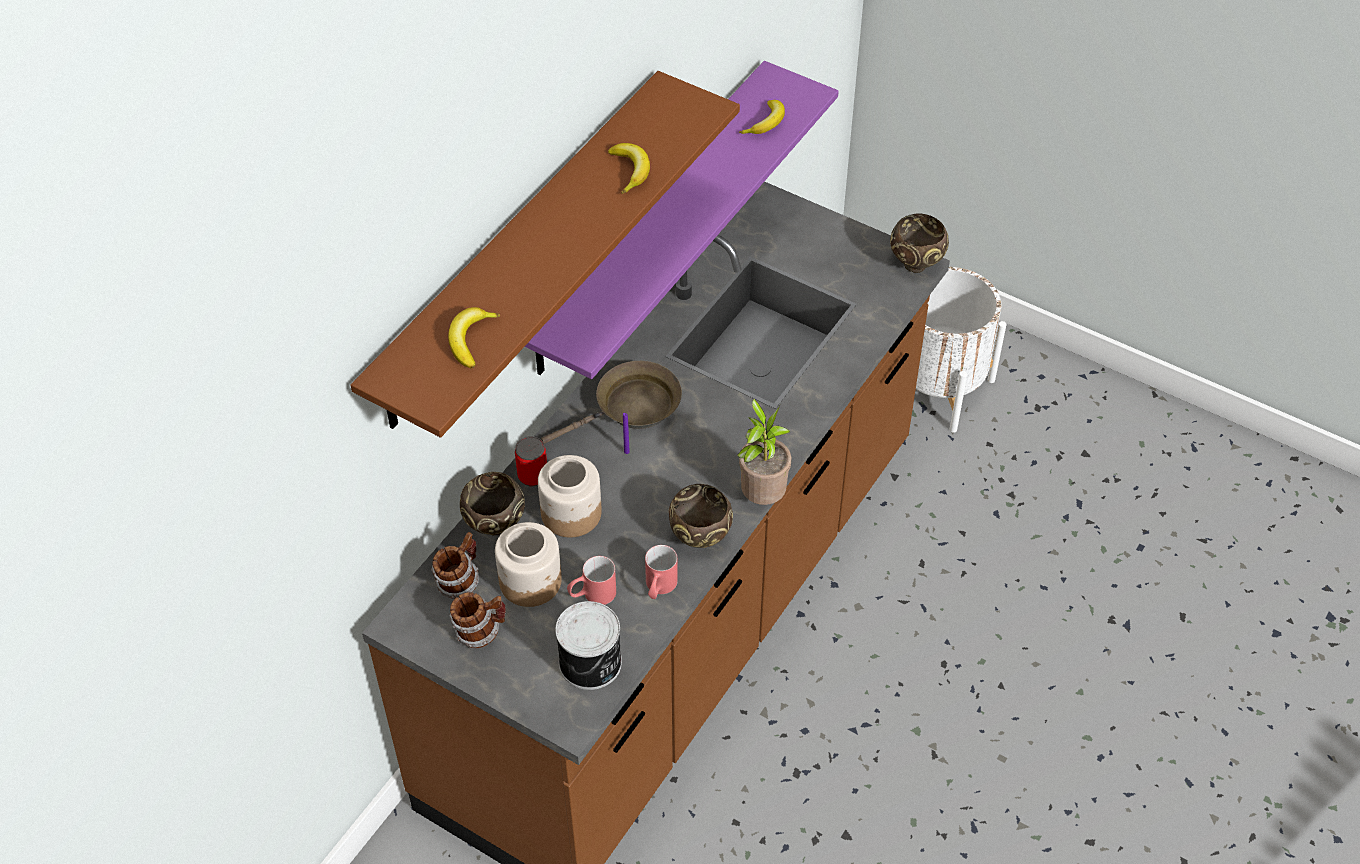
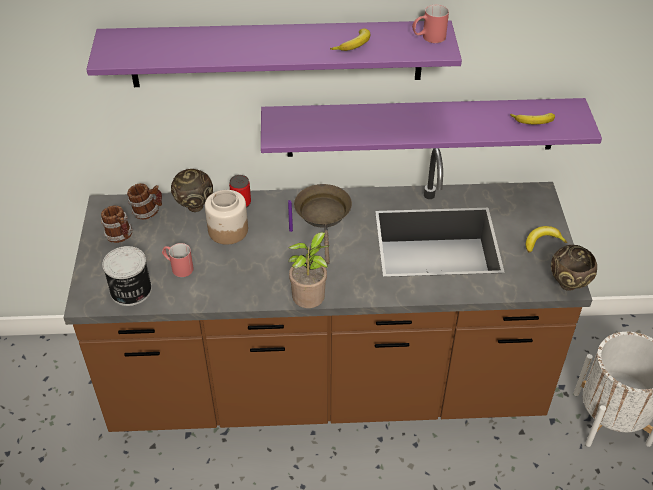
camera: 55 degrees right, 5 degrees down
(470, 340) = (162, 50): banana -> banana (542, 242)
(519, 251) = (276, 54): brown shelf -> purple shelf
(531, 581) = (169, 238): jar -> none
(631, 408) = (324, 216): brown frying pan -> brown frying pan turned 120 degrees counterclockwise
(659, 588) = (204, 292): red mug -> red mug (428, 38)
(700, 540) = (254, 292): brown bowl -> none

